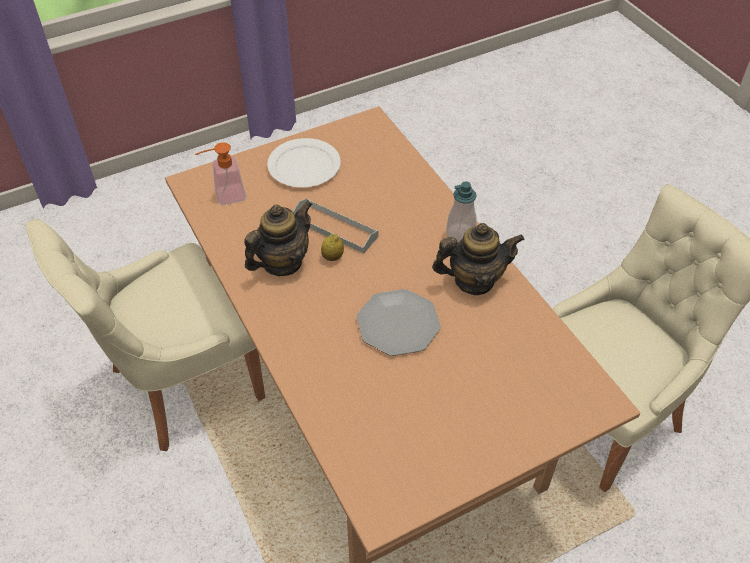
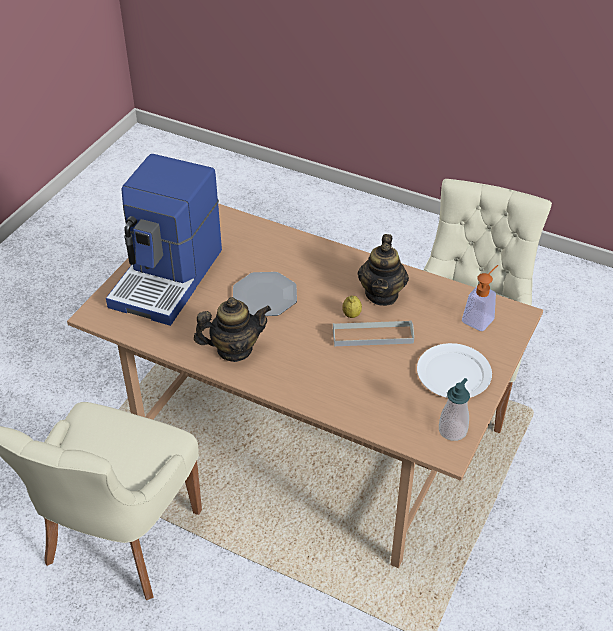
camera: 145 degrees right, 5 degrees down
(460, 234) = (272, 380): soap dispenser -> soap dispenser (452, 430)
(474, 280) = (234, 349): teapot -> teapot turned 150 degrees counterclockwise
(488, 408) = (169, 277): none -> coffee machine

